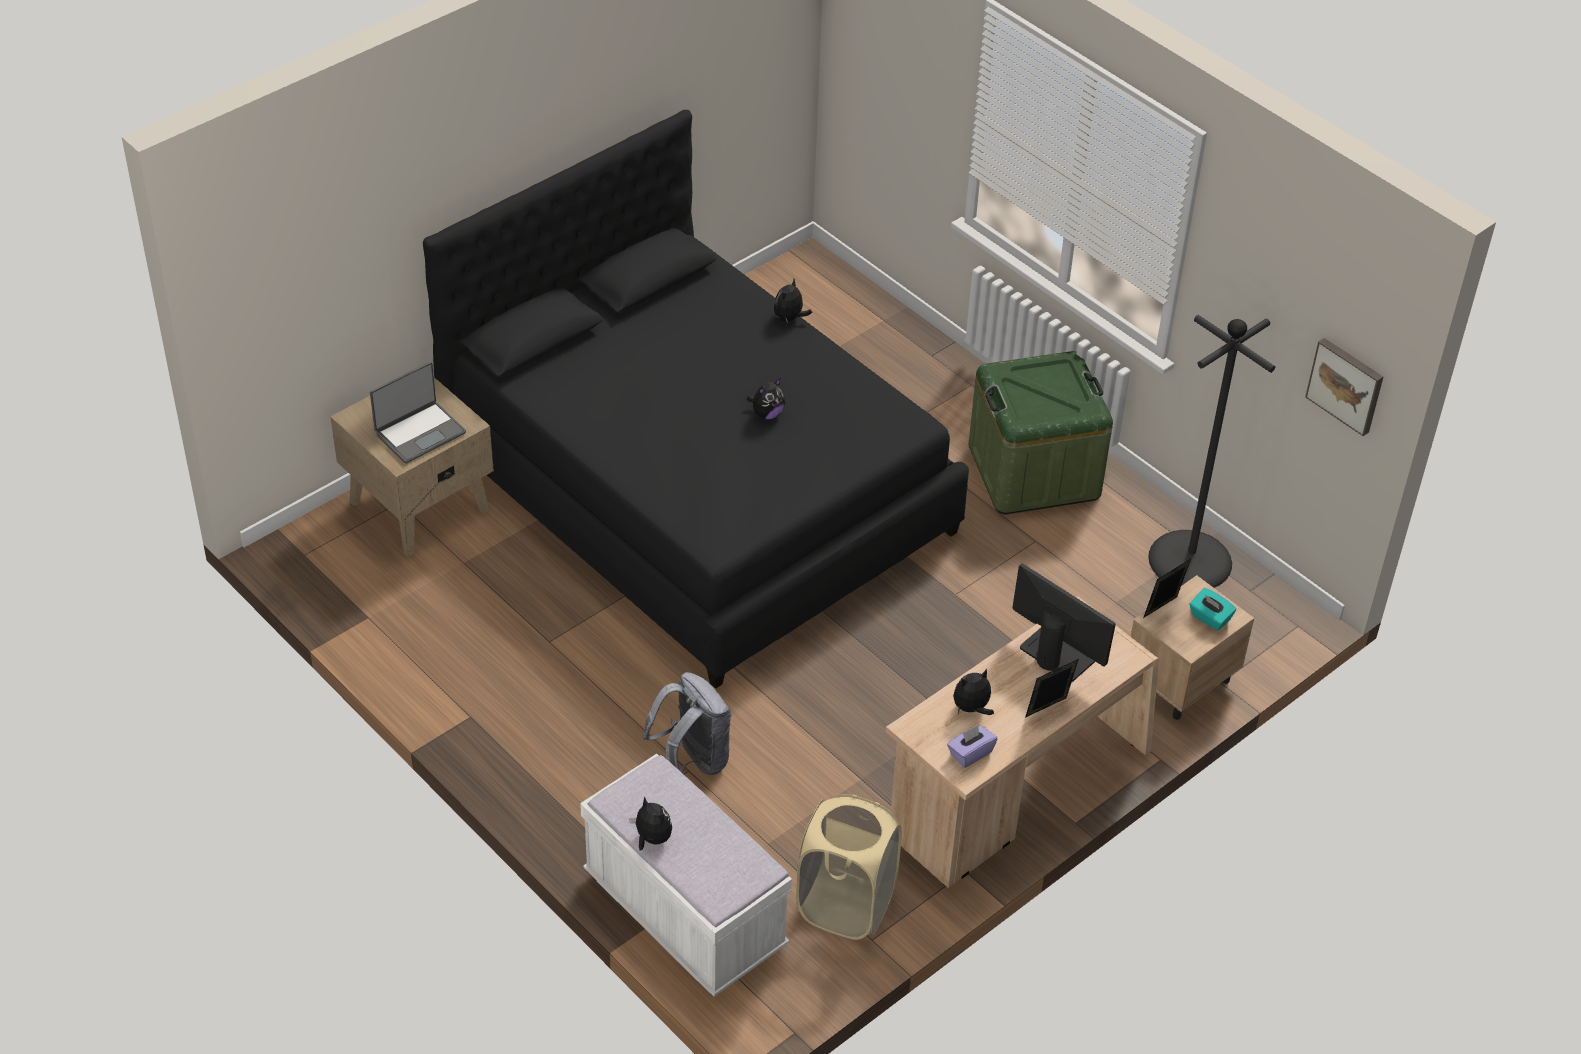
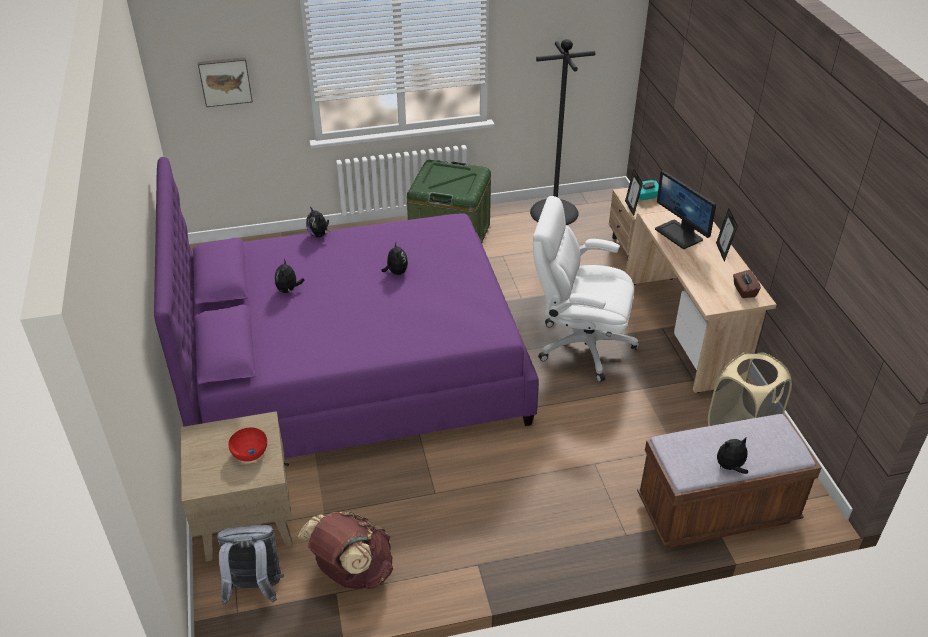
camera: 60 degrees left, 5 degrees down
(401, 618) = (352, 572): none -> brown backpack
(419, 432) = (249, 452): laptop -> red bowl
(684, 913) = (717, 511): white bench -> brown bench
(692, 760) = (586, 458): grey backpack -> grey backpack (255, 588)
(698, 489) = (353, 369): black bed -> purple bed
(902, 685) = (578, 344): none -> white office chair
(970, 753) = (744, 291): purple tissue box -> brown tissue box
(972, 708) = (707, 278): plush toy -> plush toy (288, 290)
(1056, 654) = (679, 234): monitor -> monitor turned 105 degrees counterclockwise
(1346, 385) = (612, 45): picture -> picture (225, 81)

